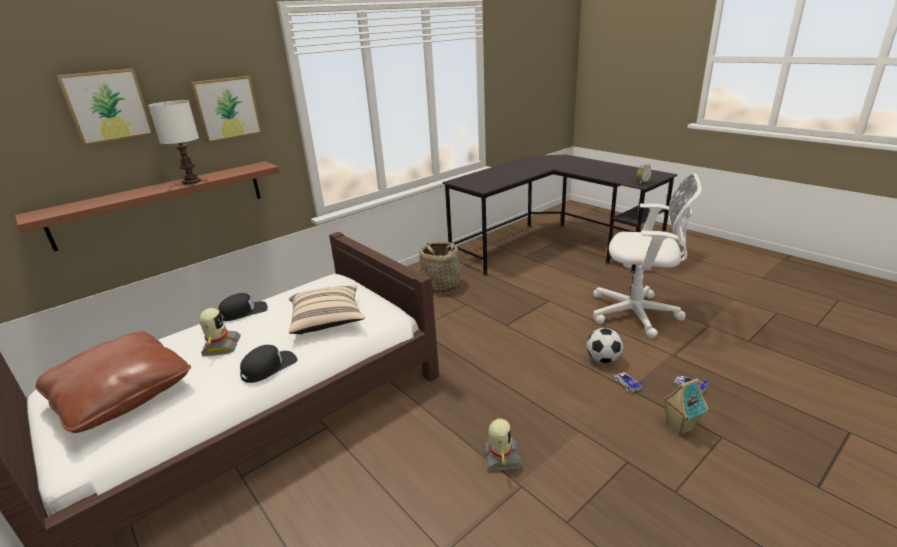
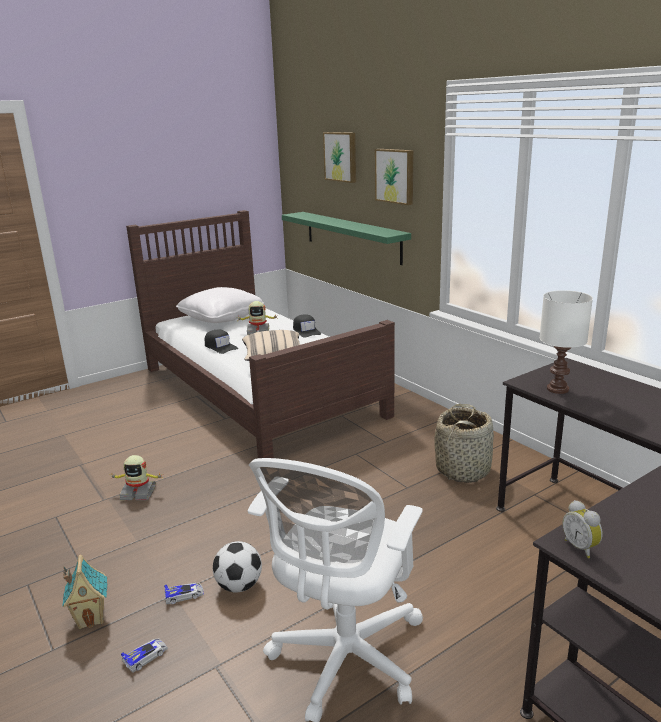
camera: 95 degrees right, 5 degrees down
(122, 394) = (221, 318): brown pillow -> white pillow
(162, 203) = (351, 236): brown shelf -> green shelf
(191, 182) = (350, 225): white table lamp -> white table lamp (557, 389)

